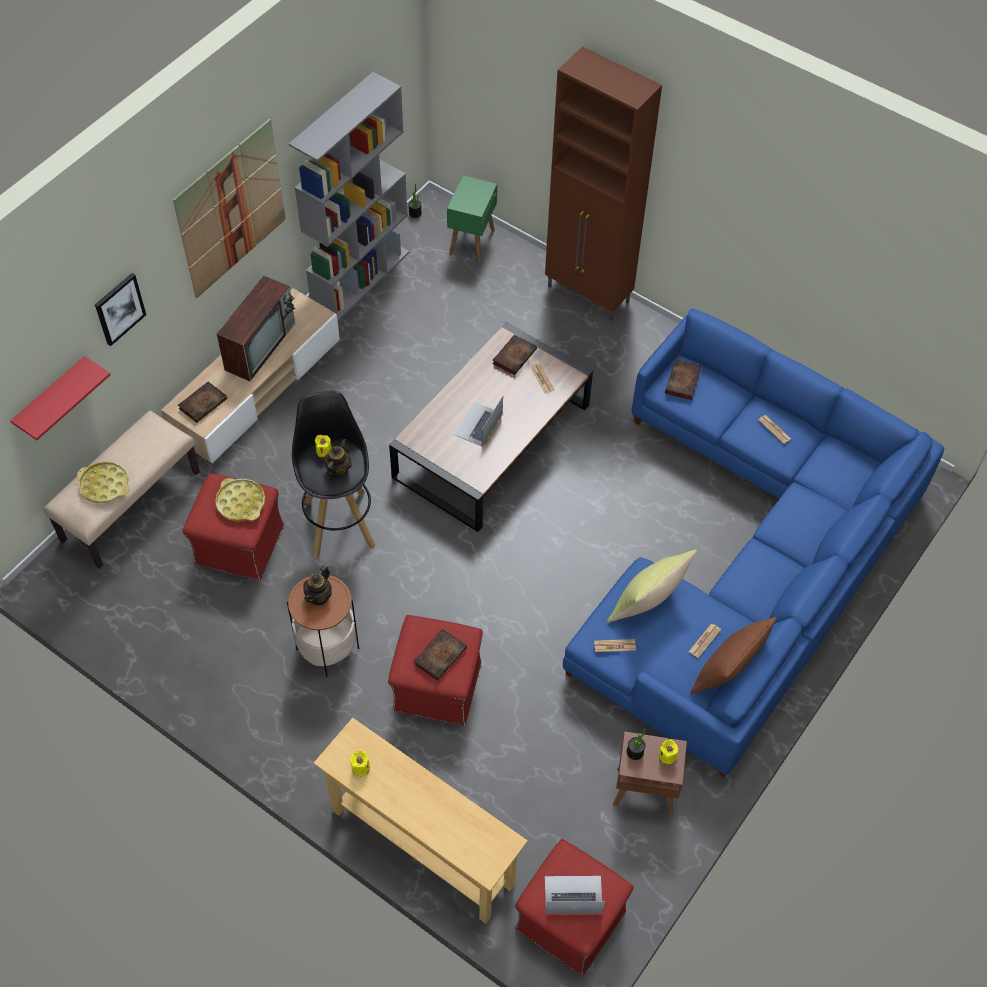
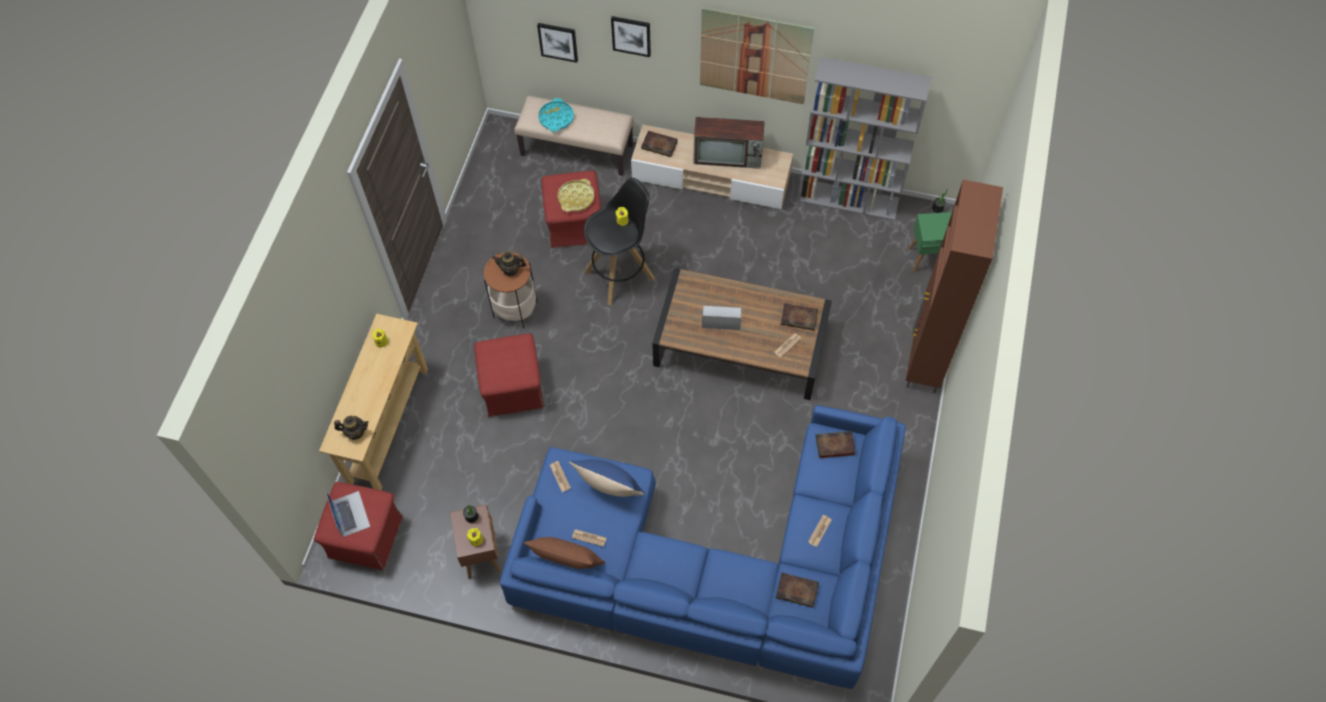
camera: 70 degrees right, 5 degrees up
(52, 399) = (558, 41): red shelf -> picture
(104, 485) = (556, 118): yellow tray -> turquoise tray
(338, 470) = (609, 235): teapot -> teapot (355, 432)
(440, 655) = (504, 365): book -> book (798, 591)
(647, 604) = (608, 488): yellow pillow -> blue pillow

